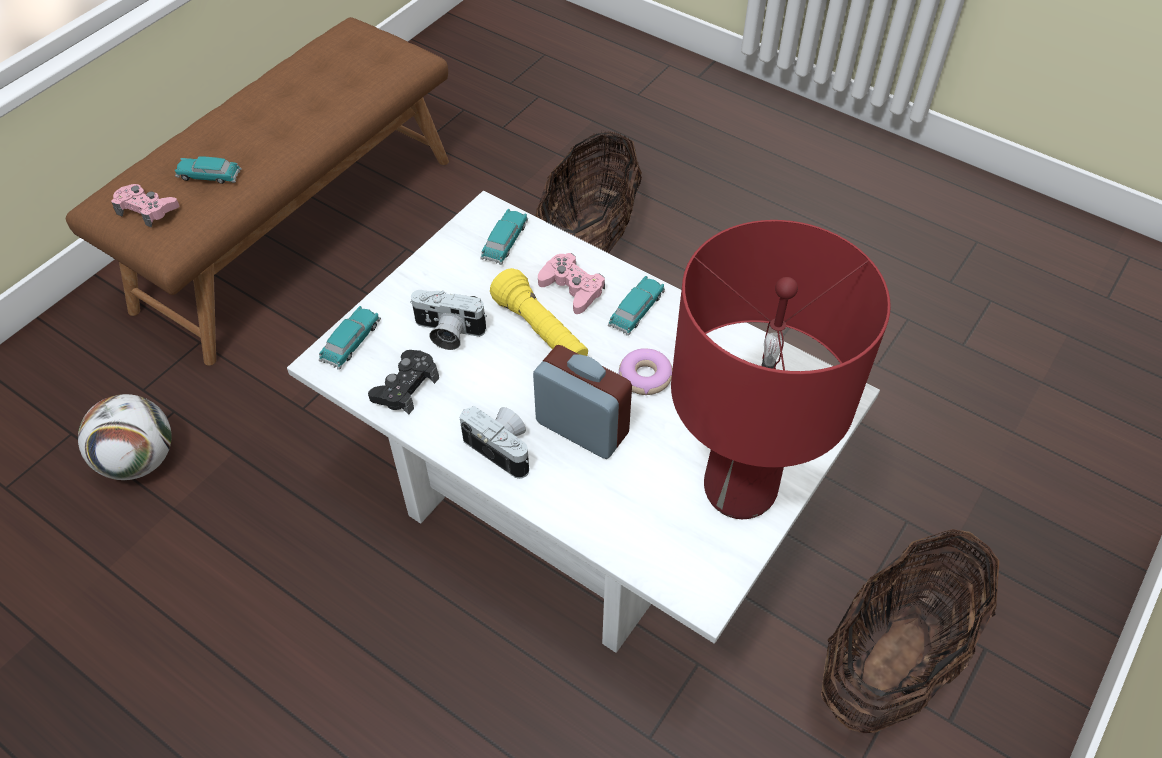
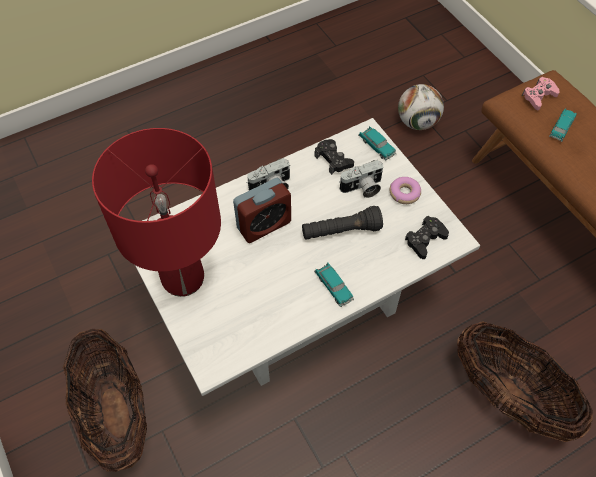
camera: 115 degrees right, 5 degrees up
(447, 332) = (362, 188): camera -> camera turned 150 degrees counterclockwise
(505, 241) = (425, 240): toy car -> black game controller
(541, 332) = (341, 231): yellow flashlight -> black flashlight
(572, 288) = (368, 260): pink game controller -> none
(645, 377) = (281, 268): donut -> donut (404, 193)

